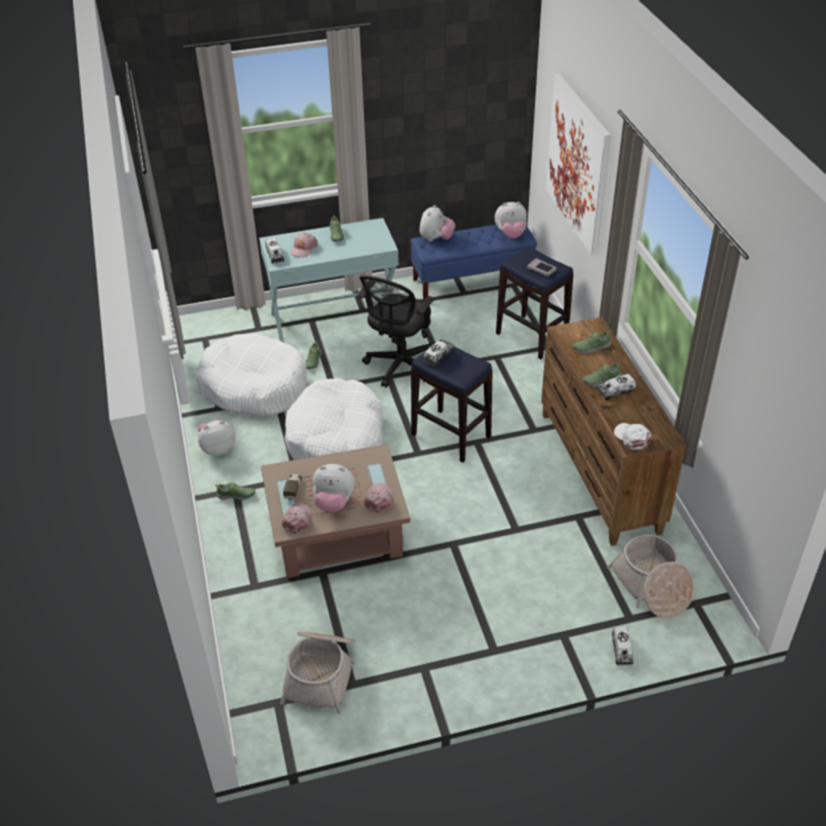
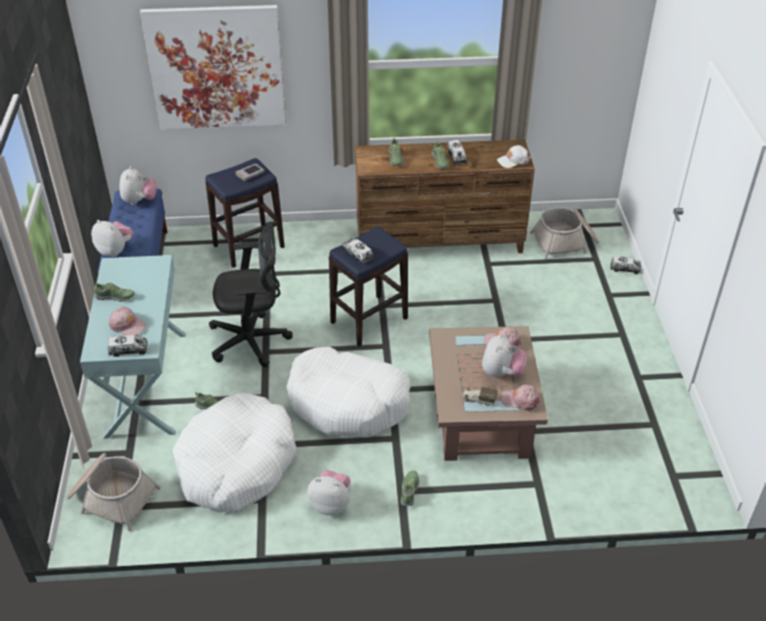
camera: 80 degrees left, 0 degrees up
(217, 448) = (331, 504): plush toy -> plush toy turned 120 degrees clockwise
(321, 673) = (643, 443): basket -> basket (112, 497)
(400, 366) = (252, 341): black office chair -> black office chair turned 45 degrees counterclockwise

